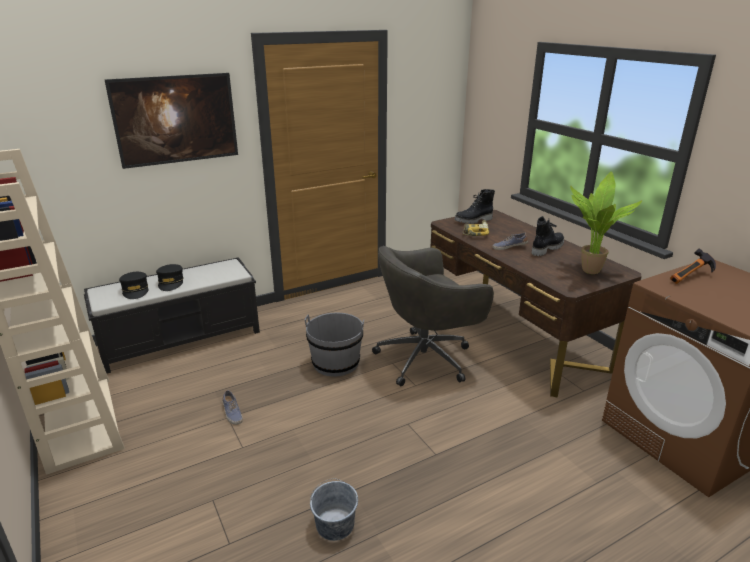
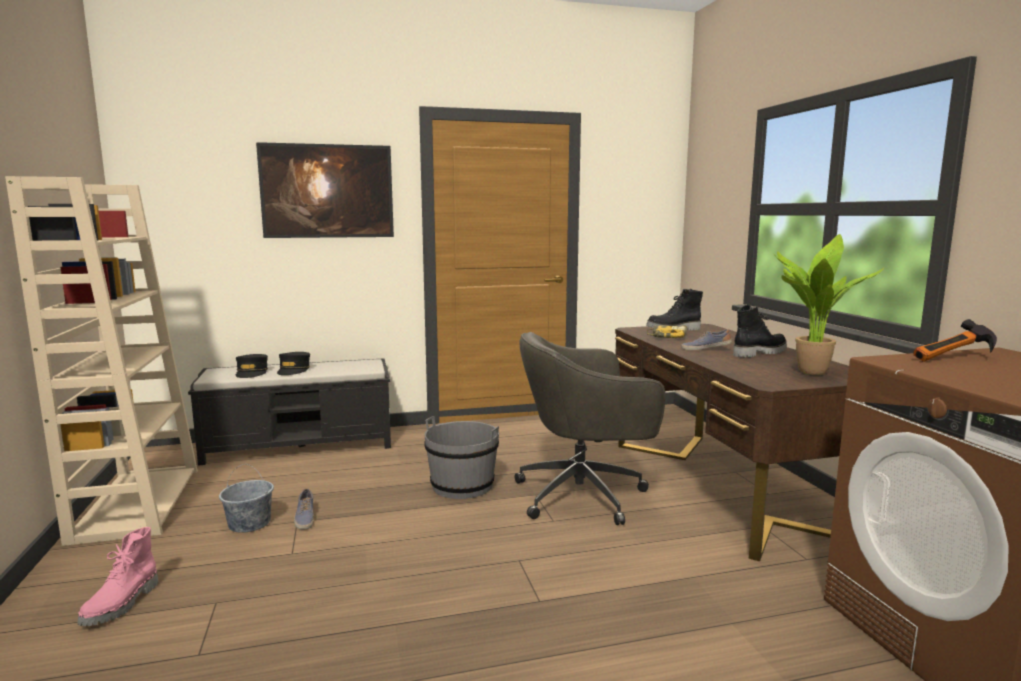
camera: 15 degrees right, 15 degrees down
(141, 516) = (122, 604): none -> pink boot
(334, 525) = (347, 659): grey bucket -> grey bucket (249, 523)

